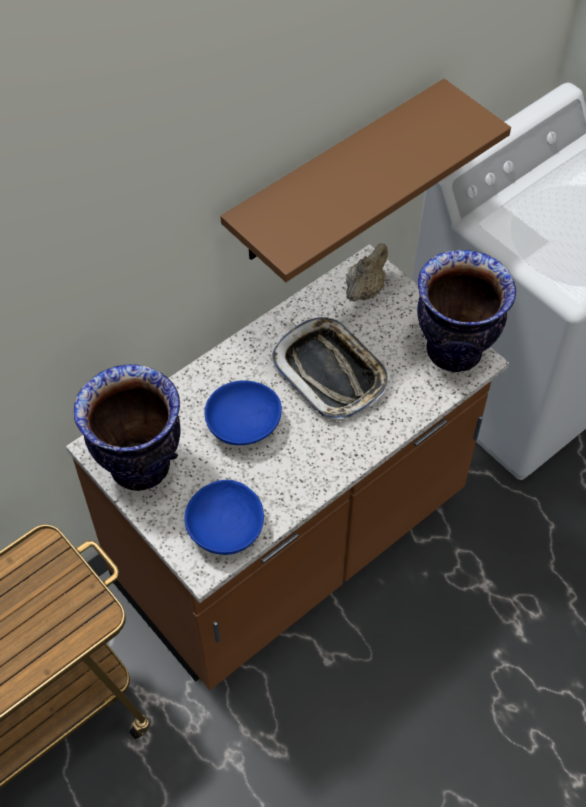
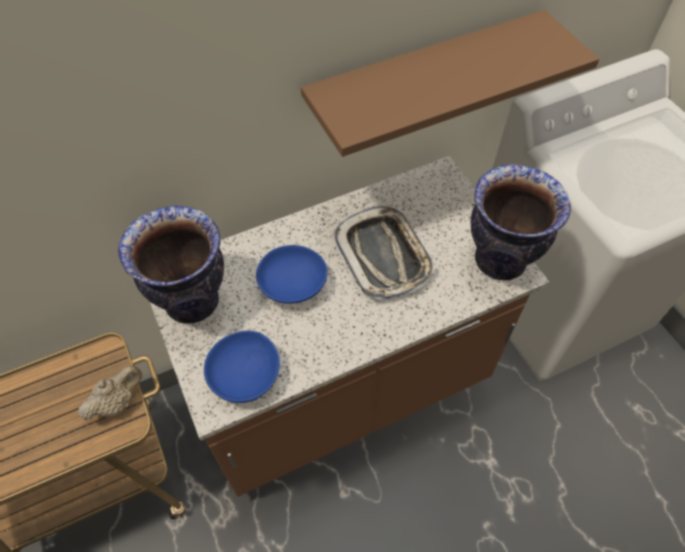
camera: 15 degrees right, 0 degrees up
(365, 289) = (434, 192): beige teapot -> beige teapot (117, 402)

